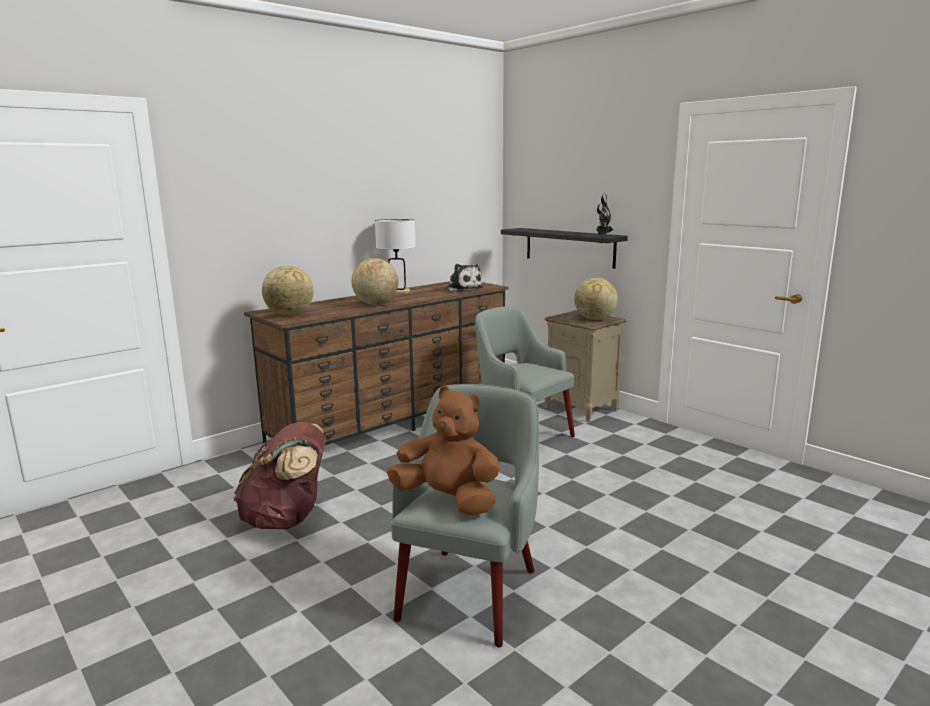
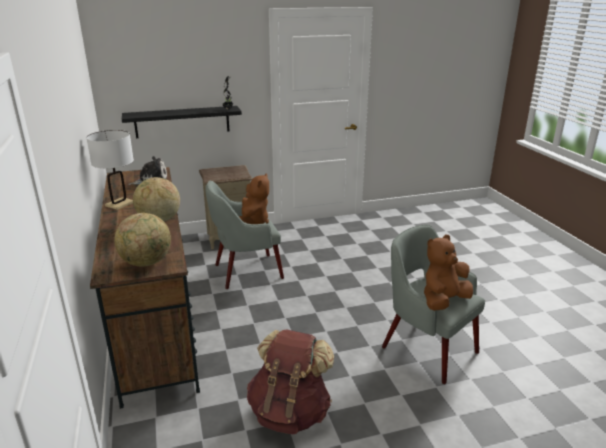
camera: 65 degrees left, 10 degrees up
(533, 370) = (253, 222): none -> brown plush toy
(594, 319) = (234, 172): globe -> none

